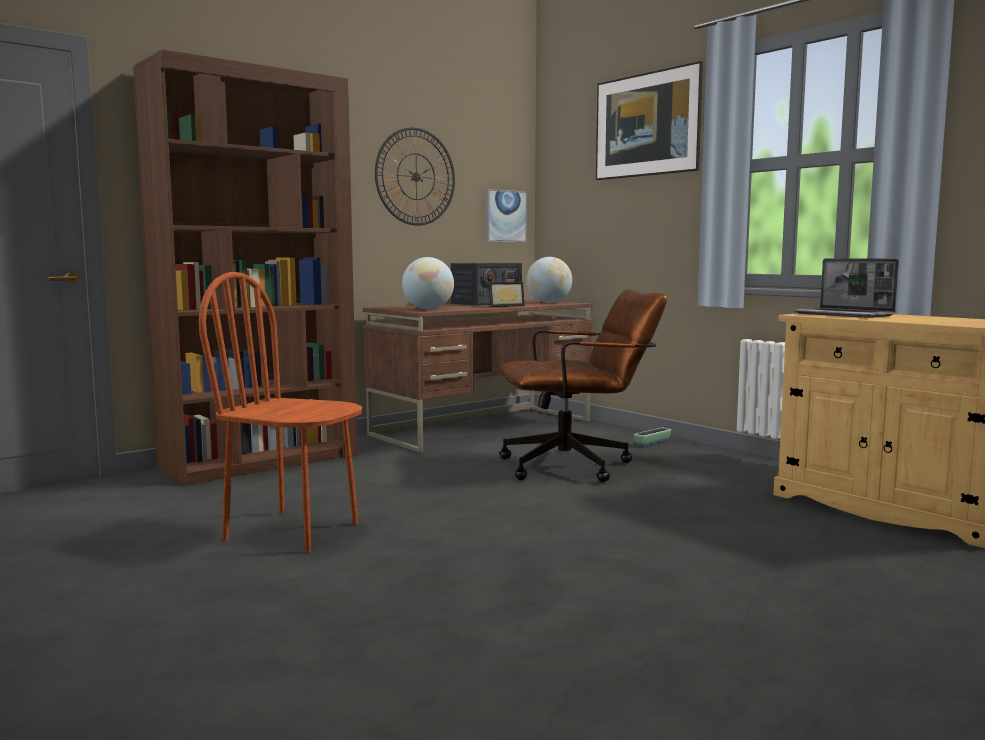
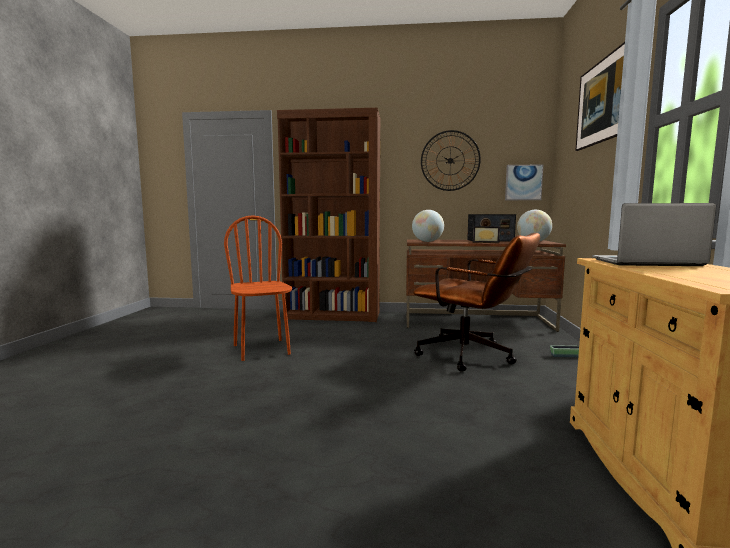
camera: 45 degrees right, 0 degrees up
(845, 315) = (645, 263): laptop -> laptop turned 90 degrees clockwise

